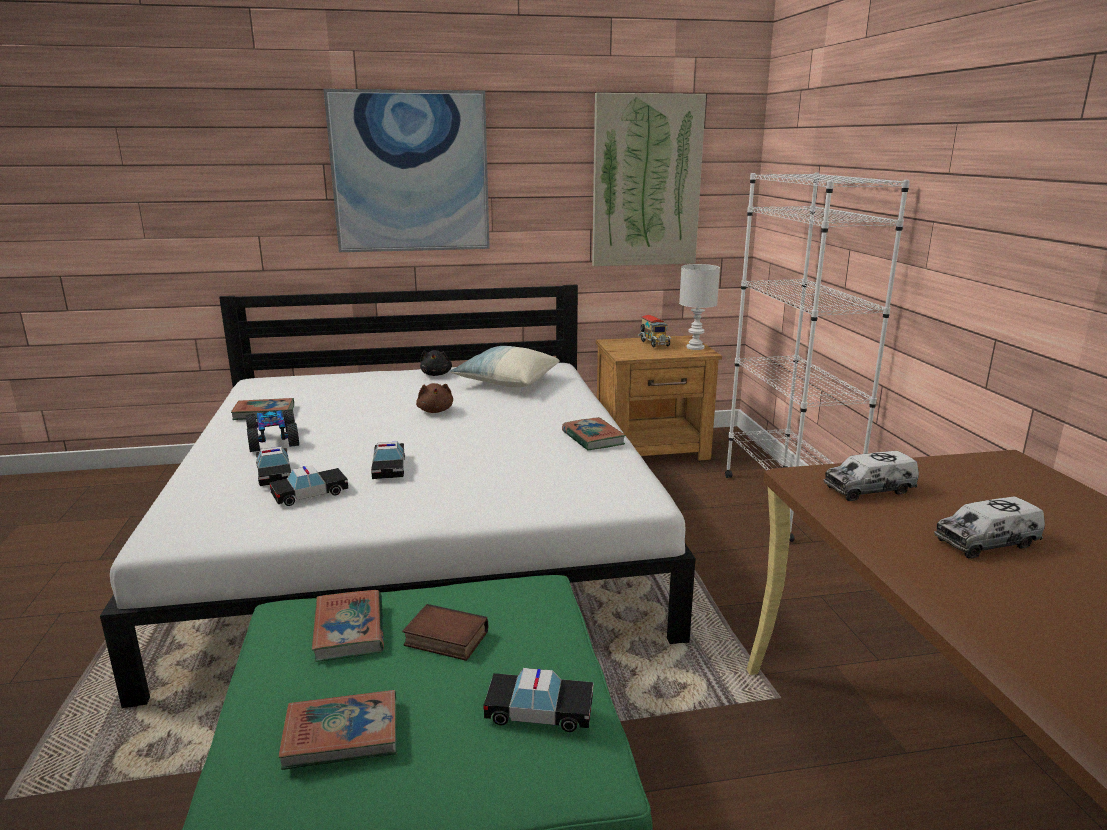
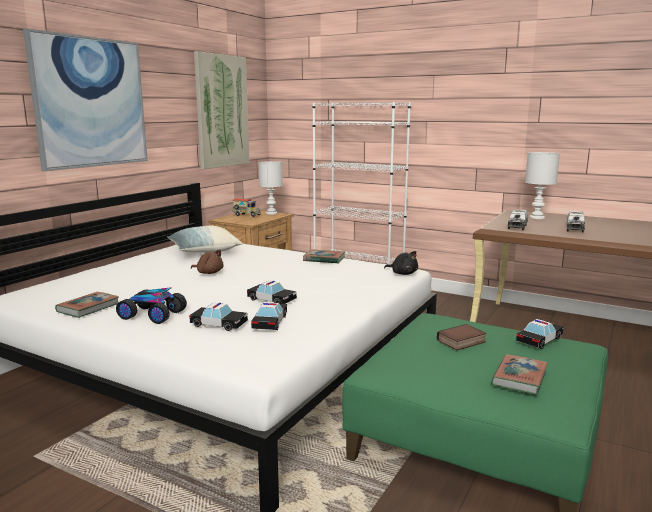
camera: 50 degrees left, 5 degrees down
(349, 630) = (424, 358): book -> none
(436, 374) = (143, 260): black plush toy -> black plush toy (403, 273)
(998, 488) = (536, 218): none -> white table lamp

